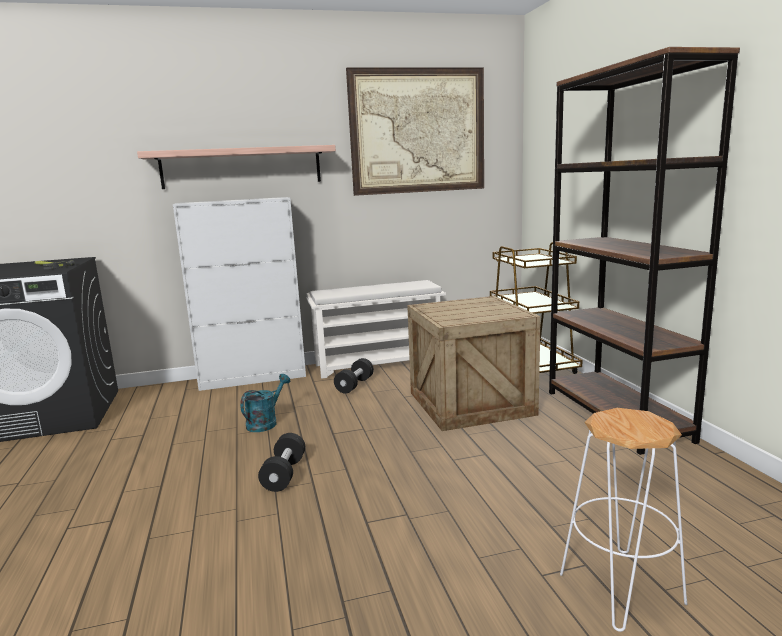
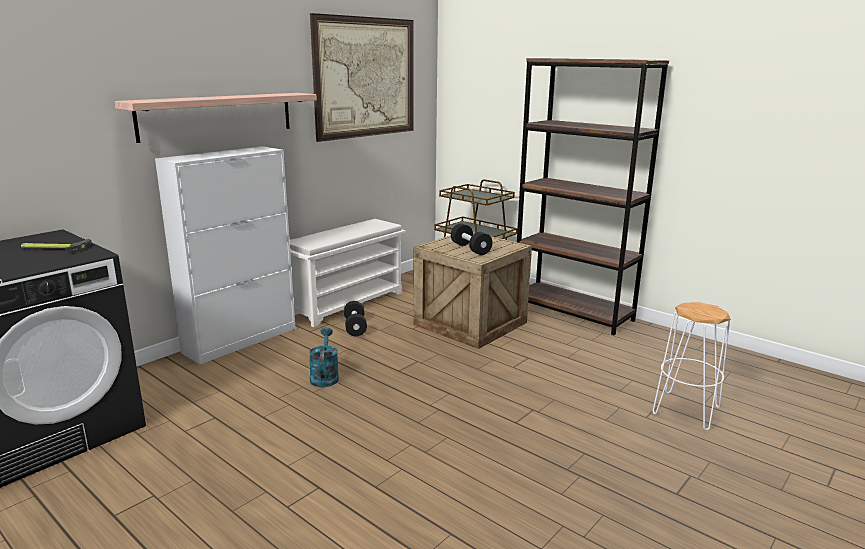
camera: 35 degrees left, 5 degrees up
(284, 474) = (409, 410): black dumbbell -> black dumbbell (470, 249)

